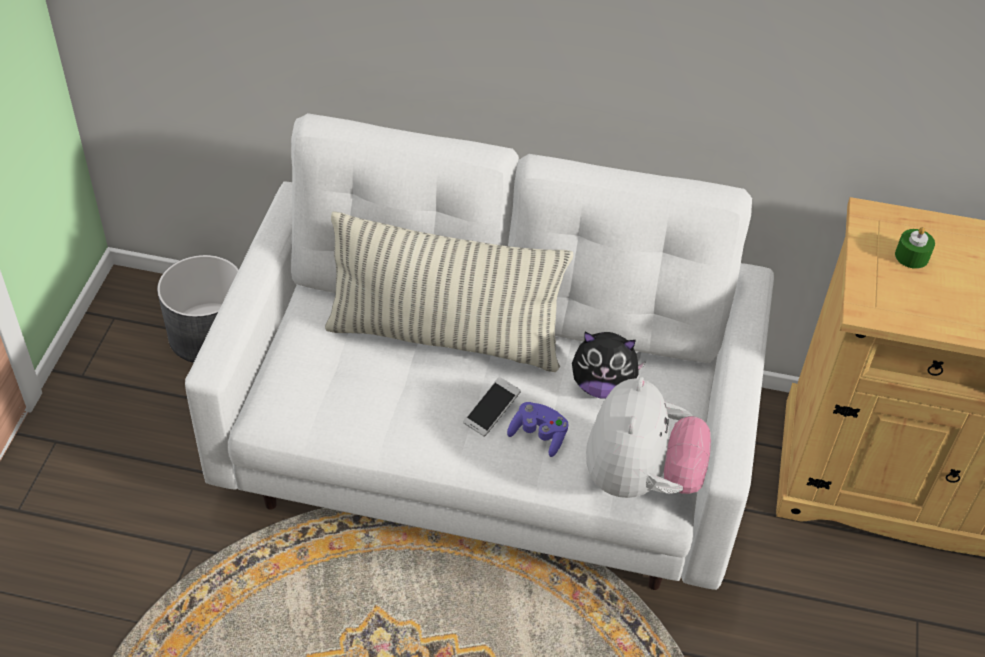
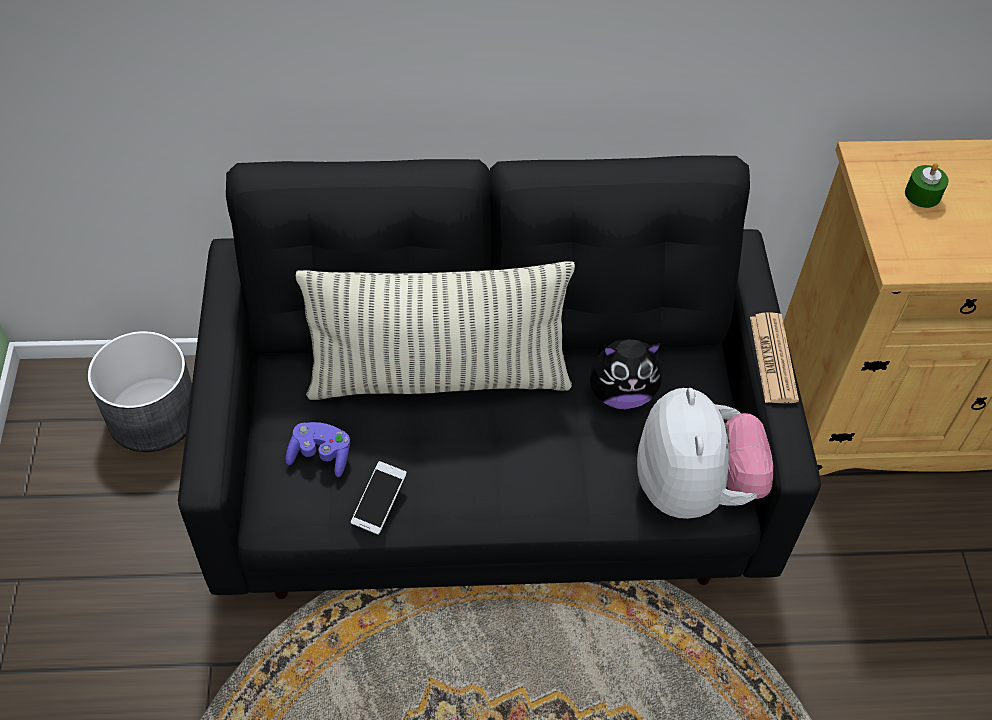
camera: 15 degrees left, 5 degrees up
(487, 456) = (492, 482): white sofa -> black sofa
(491, 412) = (517, 451): phone -> phone (379, 503)
(538, 435) = (575, 466): purple game controller -> purple game controller (321, 456)
(741, 379) = (773, 359): none -> newspaper

